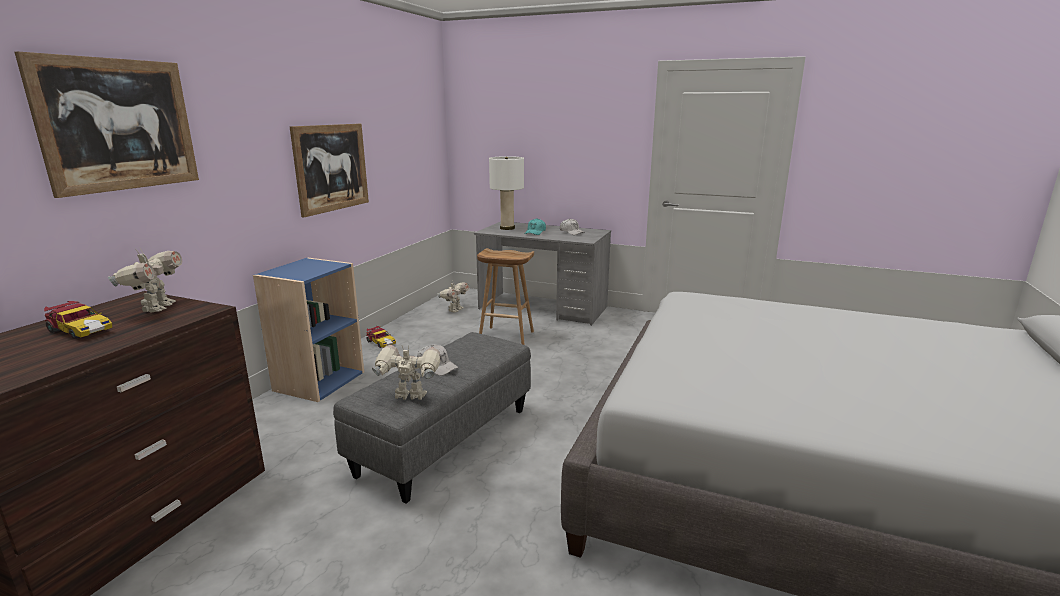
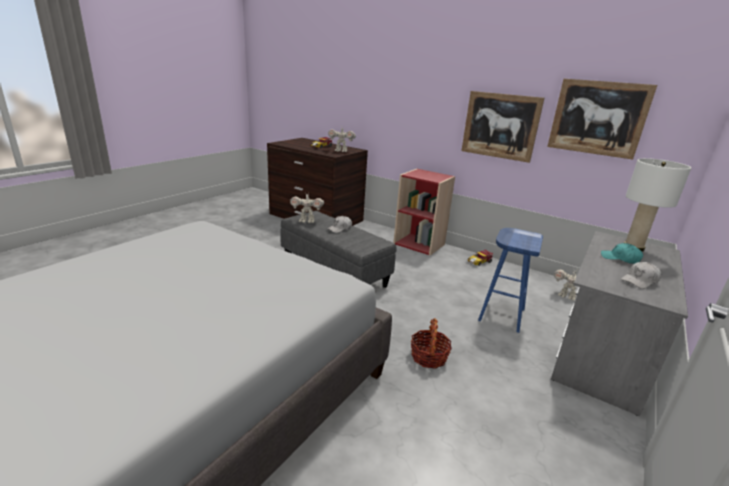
camera: 100 degrees right, 5 degrees up
(118, 125) = (380, 78): picture -> picture (598, 118)
(319, 380) = (420, 244): blue bookcase -> red bookcase
(410, 397) = (307, 221): toy robot -> toy robot turned 75 degrees clockwise
(505, 337) = (501, 314): brown stool -> blue stool
(601, 367) = (429, 357): none -> basket

